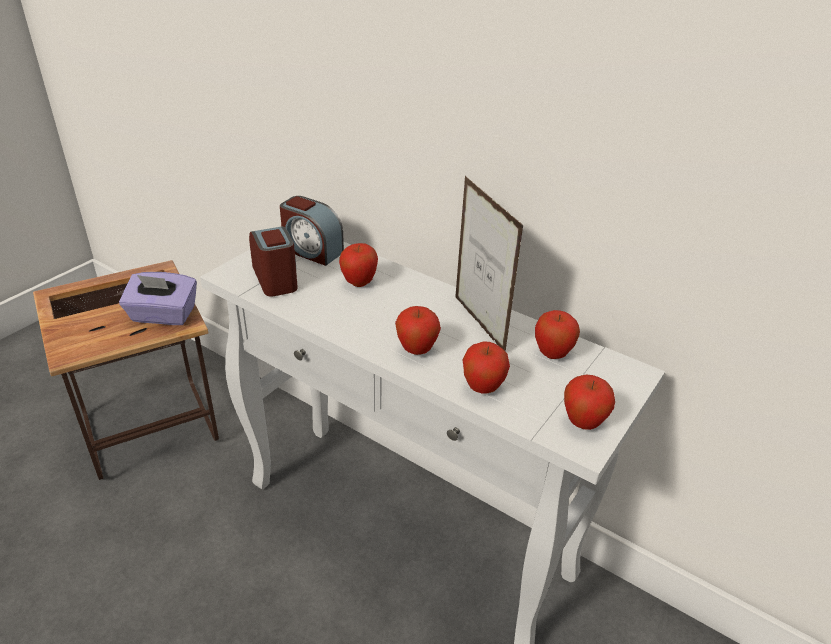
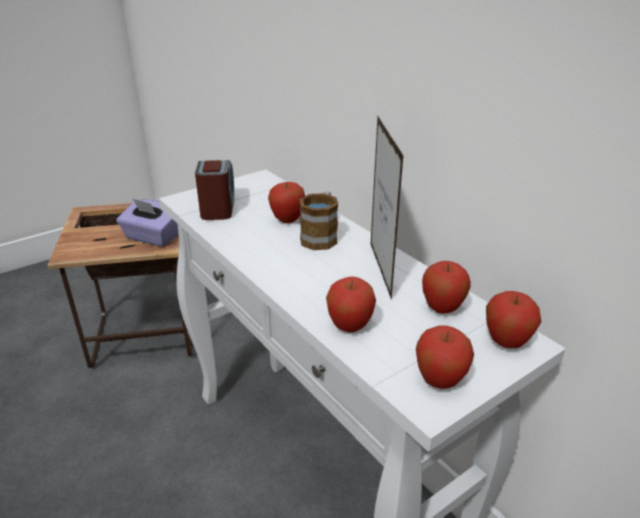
camera: 20 degrees right, 5 degrees down
(311, 251) = (262, 191): alarm clock -> none
(403, 296) = (321, 236): none -> mug
(416, 350) = (305, 282): apple -> apple (506, 343)

